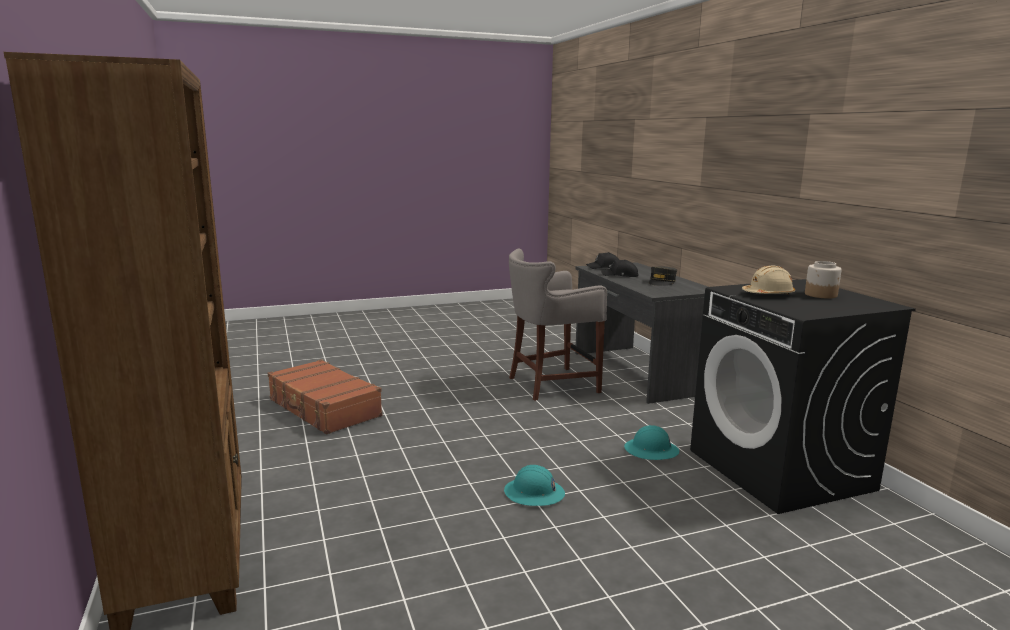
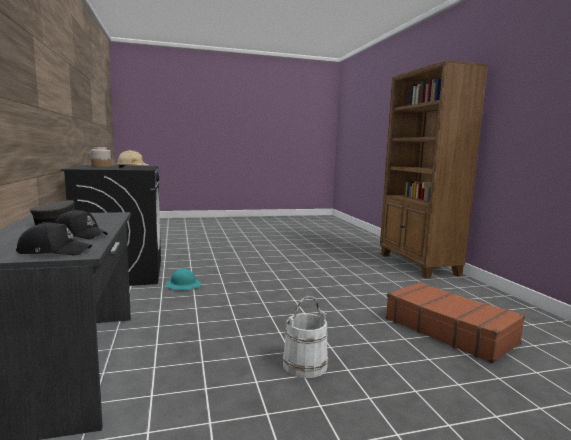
camera: 175 degrees left, 5 degrees down
(472, 379) = (305, 365): none -> white bucket
(534, 493) = (271, 272): turquoise hard hat -> none
(550, 384) = (208, 349): grey stool -> none

